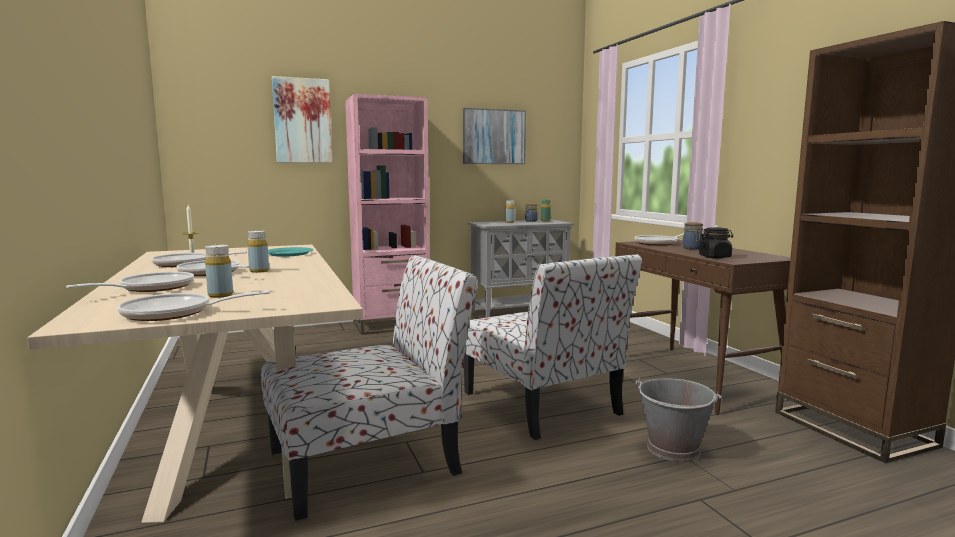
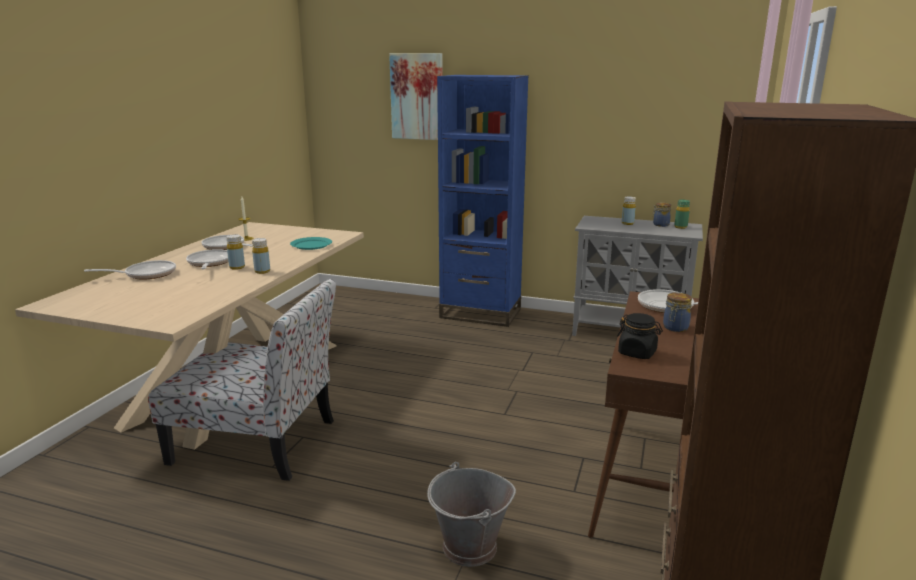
camera: 40 degrees right, 10 degrees up
(175, 313) = (95, 307): frying pan -> none
(220, 295) = (152, 293): yellow bottle -> yellow bottle (262, 271)
(391, 325) = (480, 313): pink bookcase -> blue bookcase
(493, 137) = (630, 113): picture -> none
(543, 405) = (450, 449): chair -> none

